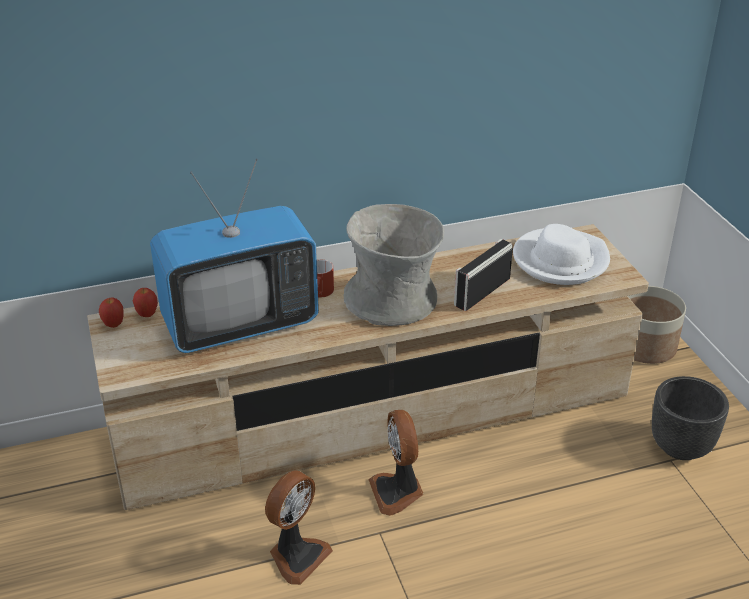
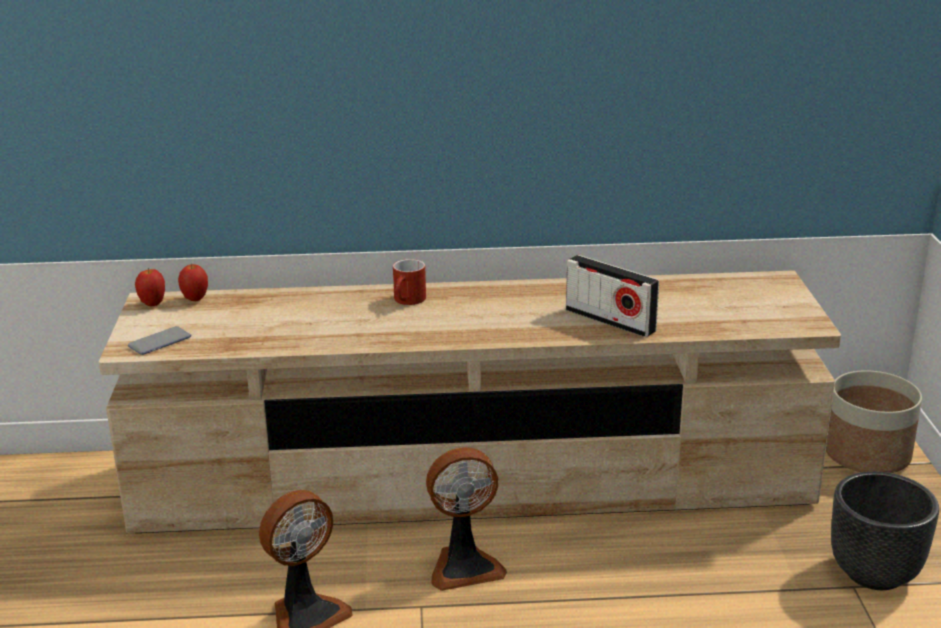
camera: 15 degrees right, 10 degrees down
(141, 364) = (159, 342): none -> phone
(240, 324) = (295, 318): television -> none
(393, 301) = (492, 317): grey vase -> none
(397, 492) = (464, 566): fan -> fan turned 105 degrees counterclockwise
(482, 292) = (610, 320): radio -> radio turned 105 degrees counterclockwise
(560, 260) = (730, 300): white hat -> none

